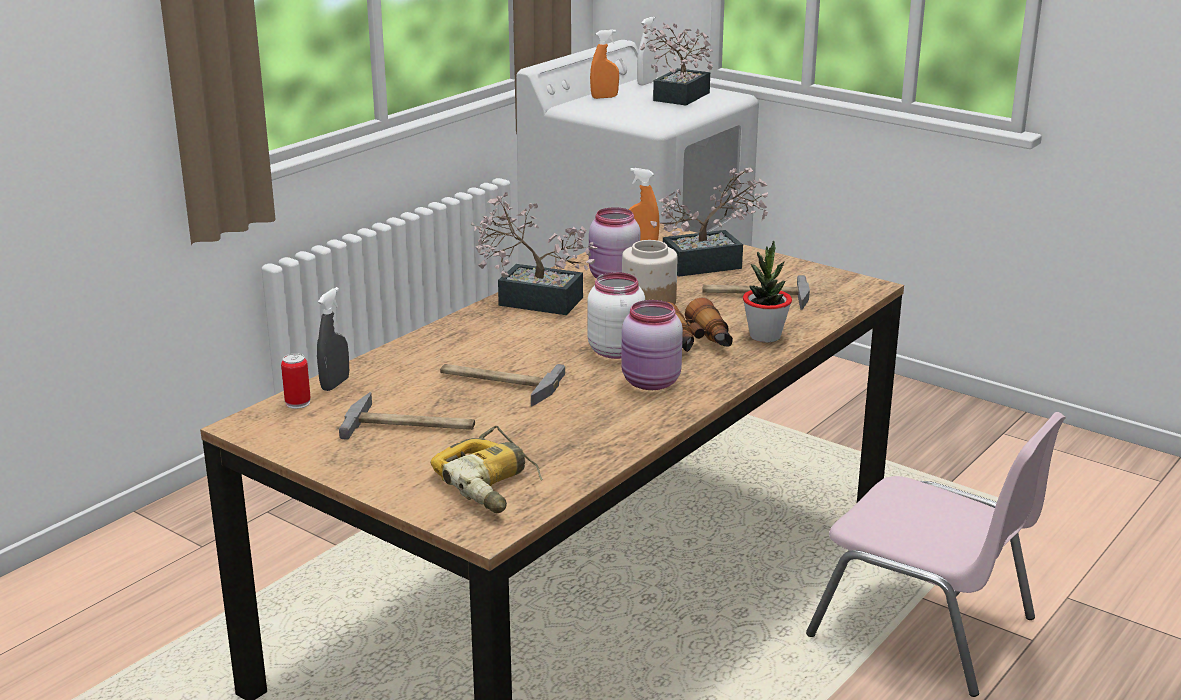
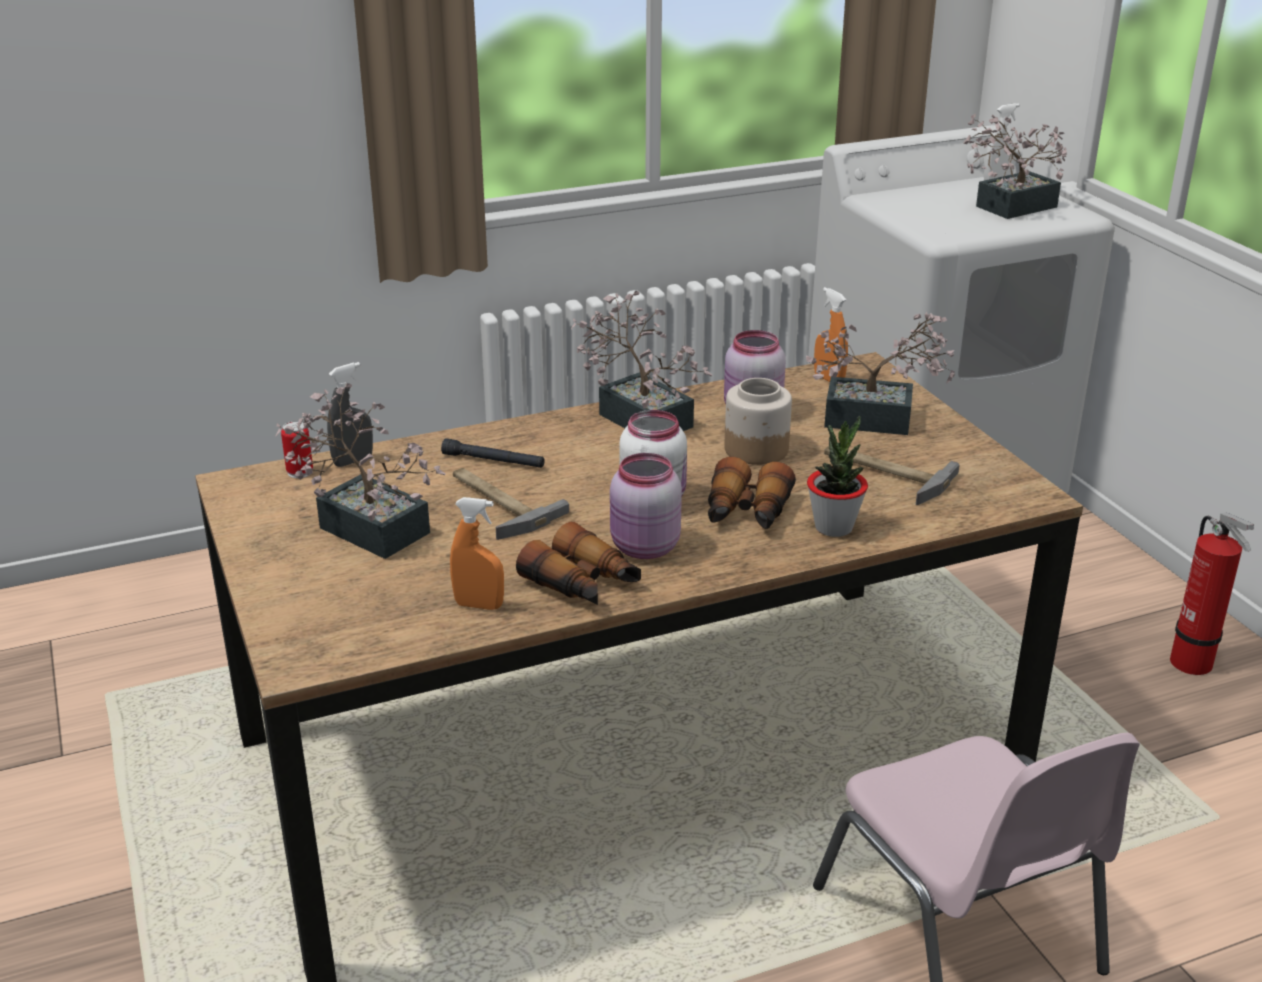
camera: 30 degrees right, 5 degrees up
(411, 424) = (366, 525): hammer -> potted plant
(456, 356) = (493, 461): none -> black flashlight
(493, 483) = (361, 614): power drill -> none
(604, 97) = (925, 192): orange spray bottle -> orange spray bottle (479, 605)
(637, 417) = (583, 584): none -> binoculars
(918, 416) = (1194, 666): none -> fire extinguisher

